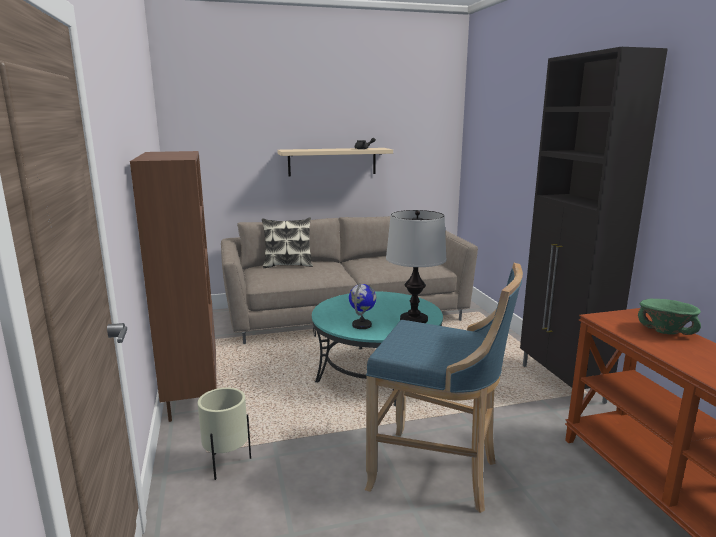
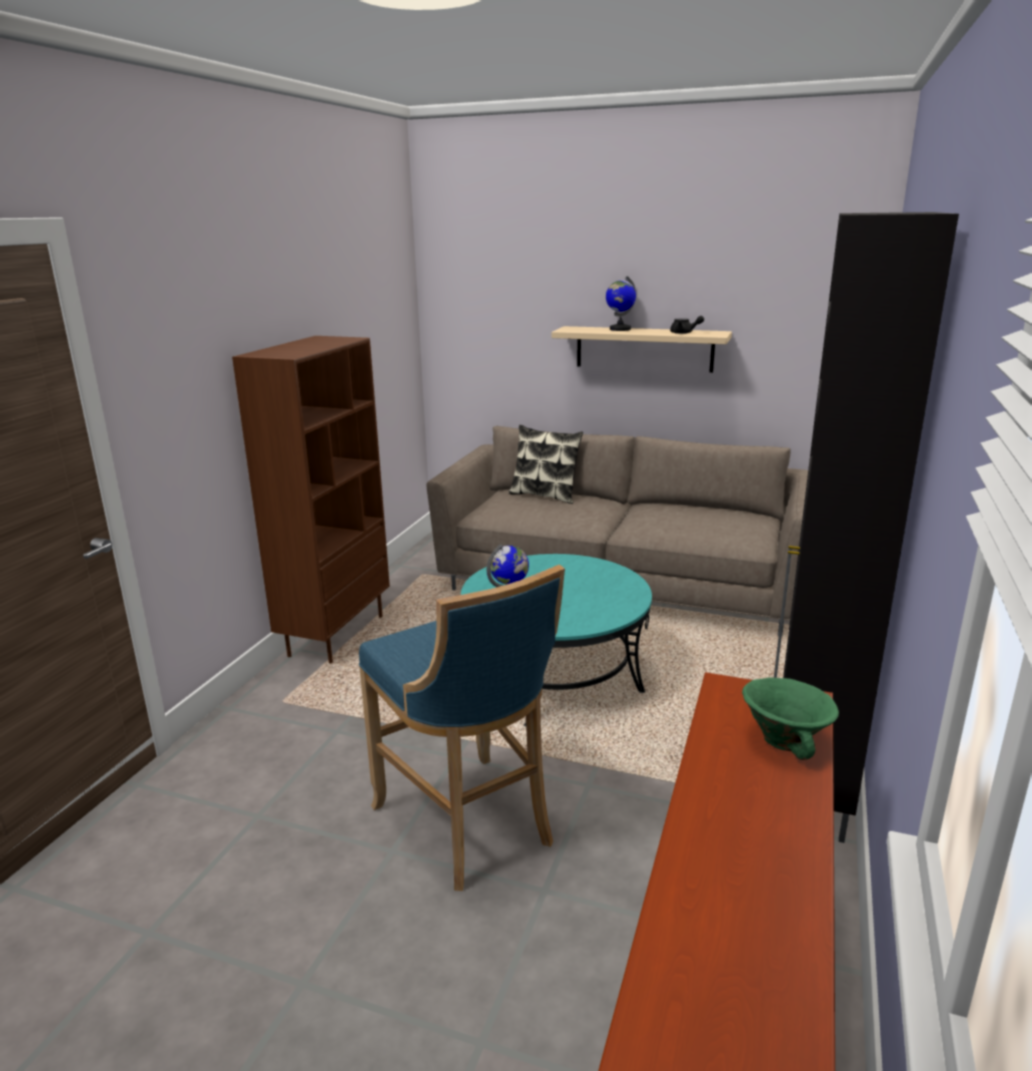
camera: 35 degrees right, 5 degrees up
(226, 464) = (285, 721): beige planter -> none
(320, 149) = (619, 329): none -> globe
(413, 319) = (585, 613): table lamp -> none

